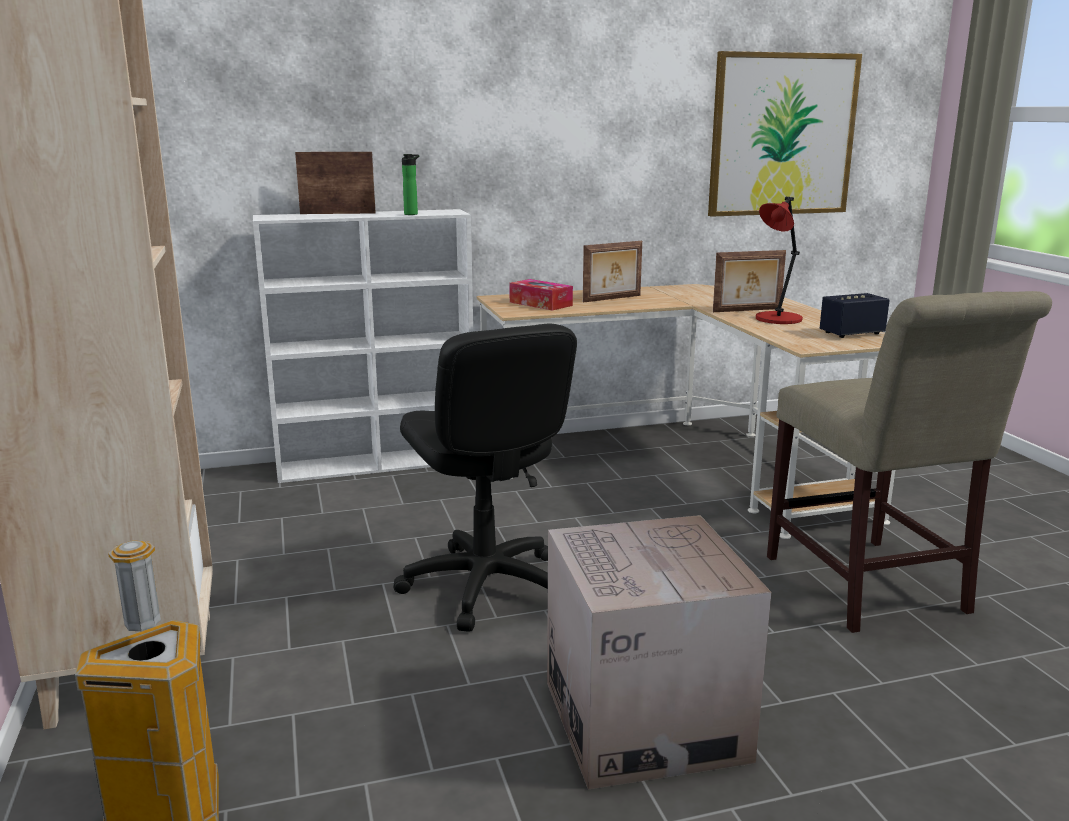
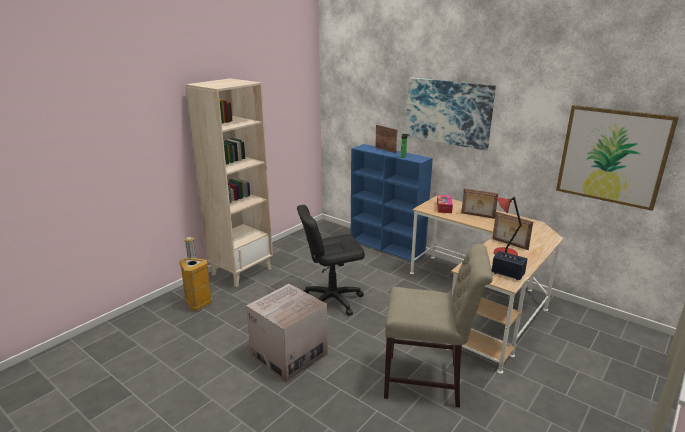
camera: 55 degrees right, 5 degrees up
(378, 463) = (387, 247): white bookcase -> blue bookcase
(480, 96) = (448, 112): none -> picture
(485, 585) = (332, 300): black office chair -> black office chair turned 45 degrees clockwise
(870, 589) = (427, 381): beige chair -> beige chair turned 120 degrees counterclockwise

